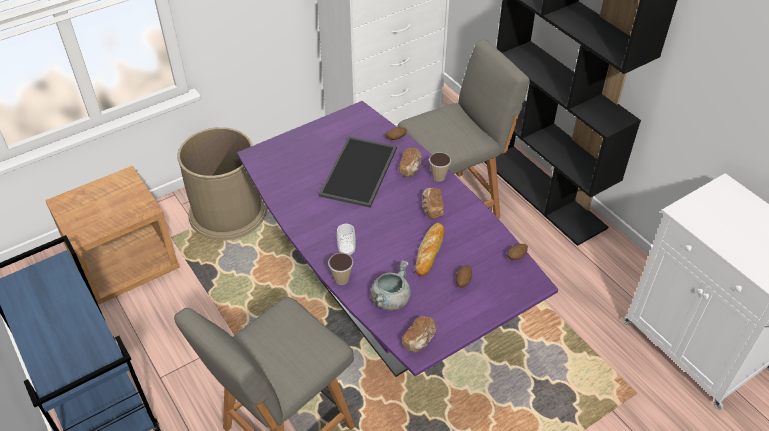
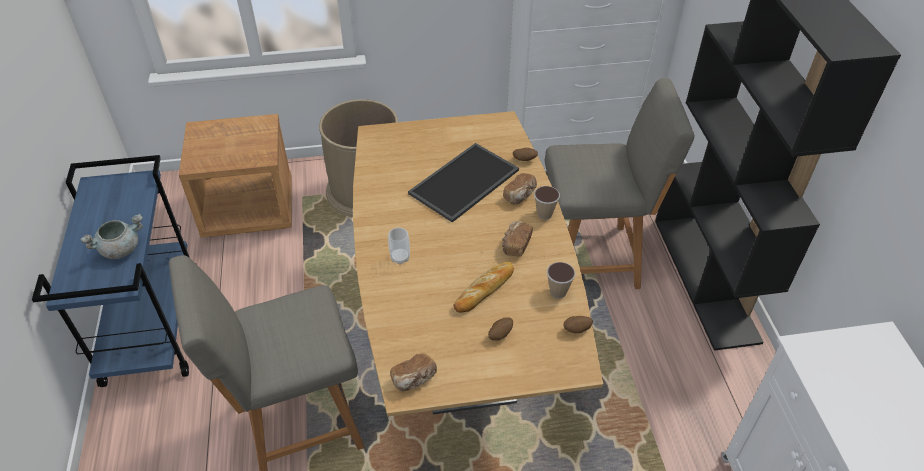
camera: 25 degrees right, 0 degrees up
(341, 279) = (376, 285): cup -> cup (558, 292)
(384, 309) = (462, 340): purple dining table -> brown dining table
(390, 299) = (411, 324): grey cooking pot -> grey cooking pot (121, 248)

